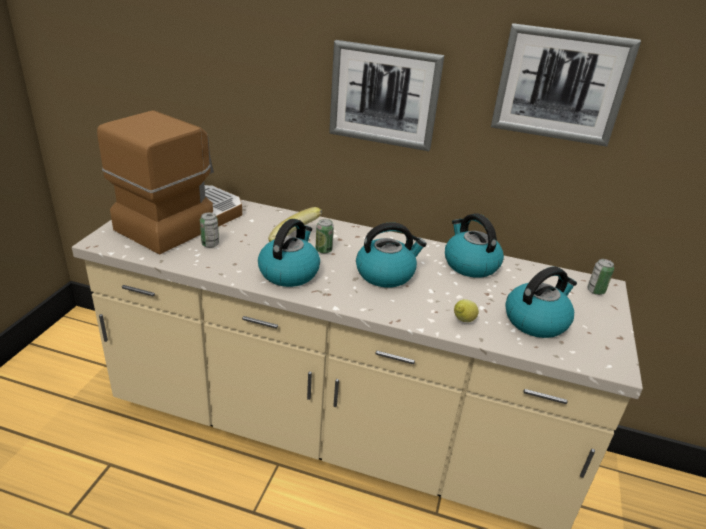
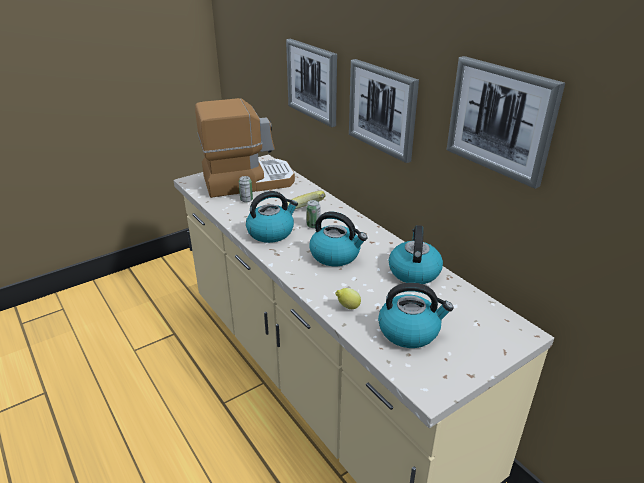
camera: 40 degrees right, 0 degrees up
(253, 75) = (313, 81): none -> picture
(595, 291) = (505, 332): can -> none

